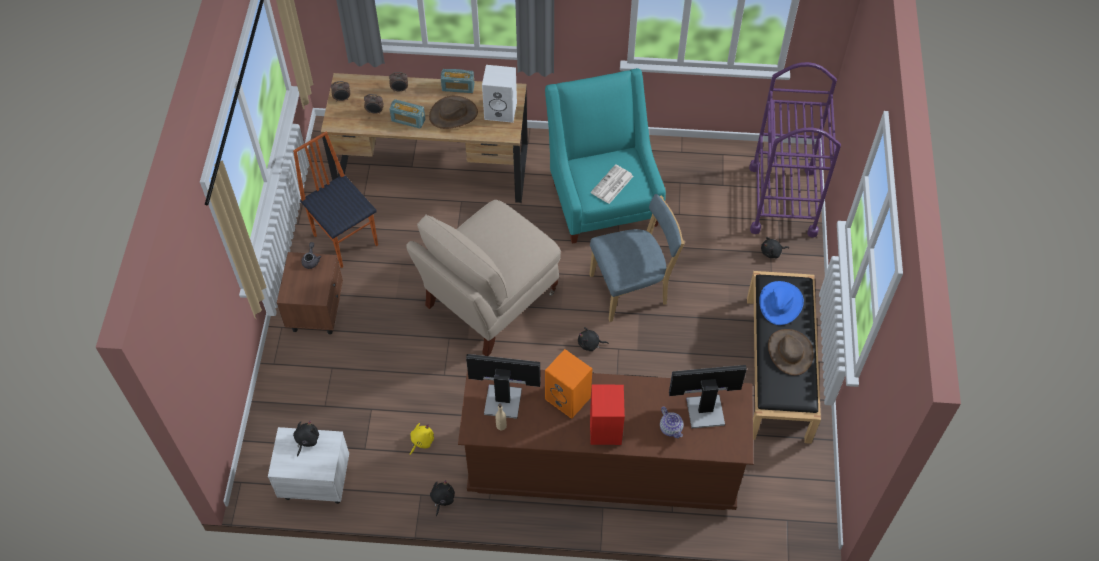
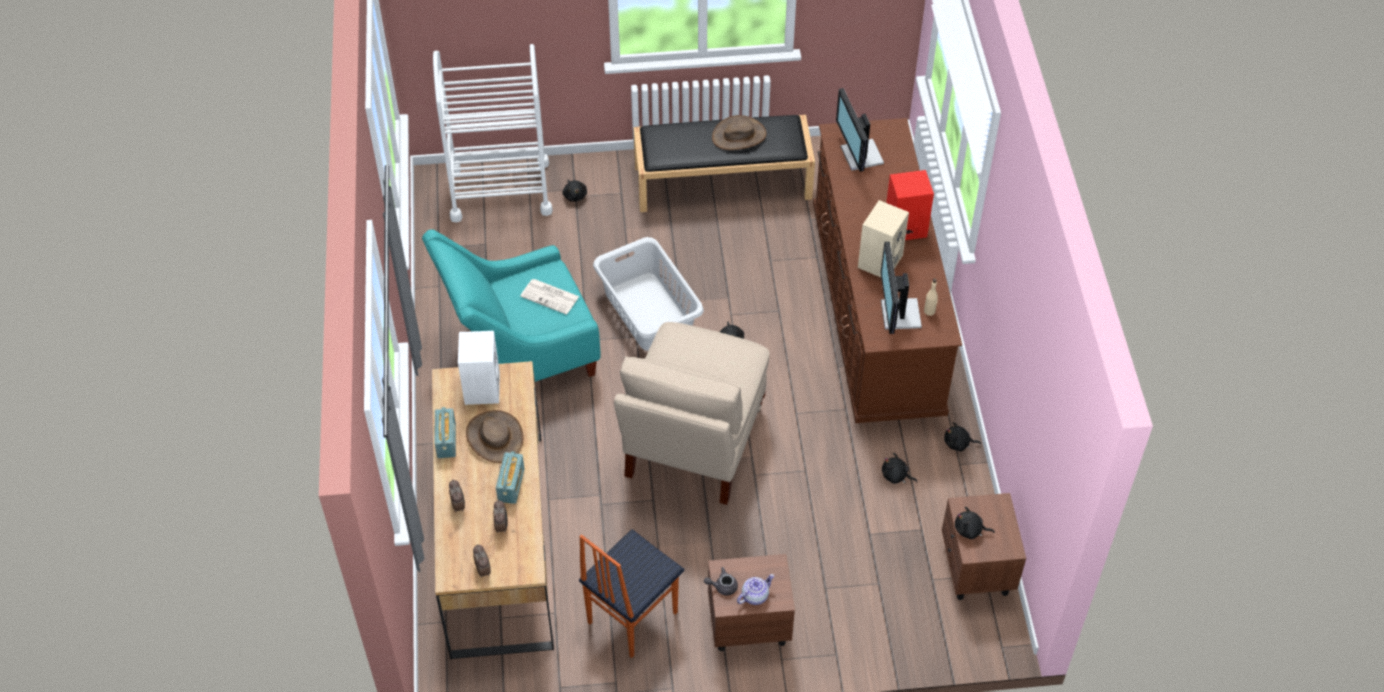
camera: 100 degrees left, 5 degrees down
(315, 481) = (976, 570): white nightstand -> brown nightstand
(421, 441) = (896, 476): yellow plush toy -> black plush toy
(489, 300) = (693, 443): beige chair -> beige chair turned 75 degrees clockwise
(569, 398) = (879, 260): orange speaker -> beige speaker
(632, 289) = (649, 311): blue chair -> grey laundry basket
(671, 428) = (888, 178): teapot -> teapot (755, 595)
(780, 303) = (680, 146): blue hat -> none
(783, 200) = (500, 190): purple cart -> white cart

